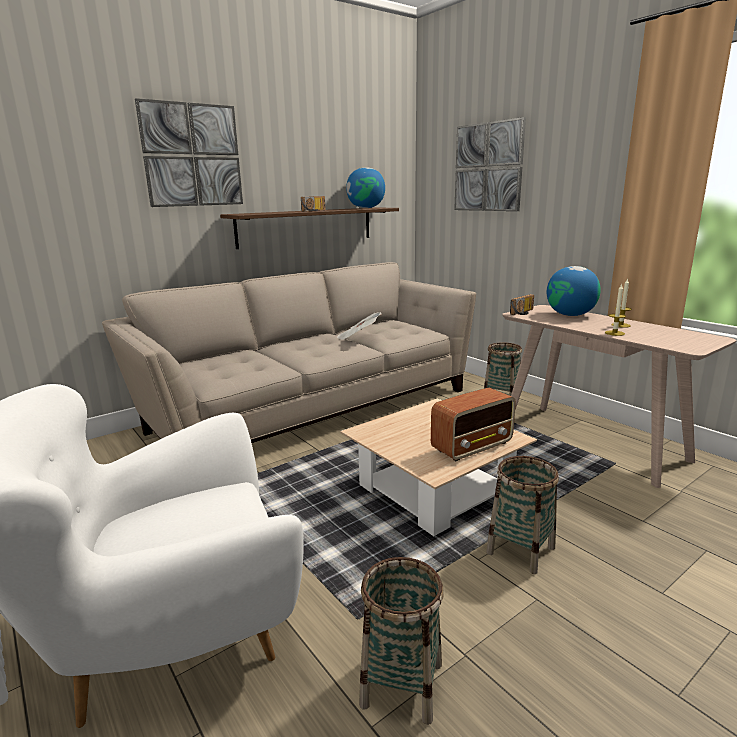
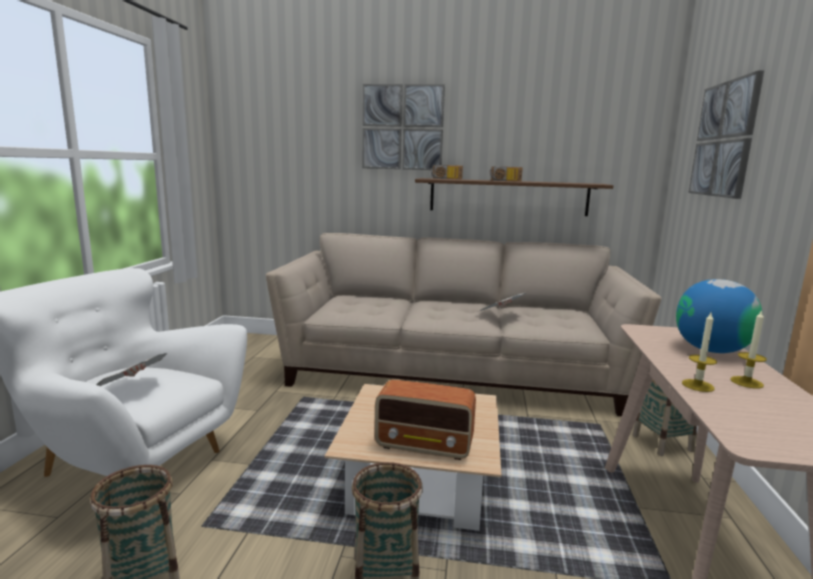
camera: 45 degrees right, 5 degrees down
(191, 531) = (132, 388): none -> newspaper
(366, 208) = (576, 183): globe -> none
(524, 312) = (654, 330): radio -> radio (446, 179)

